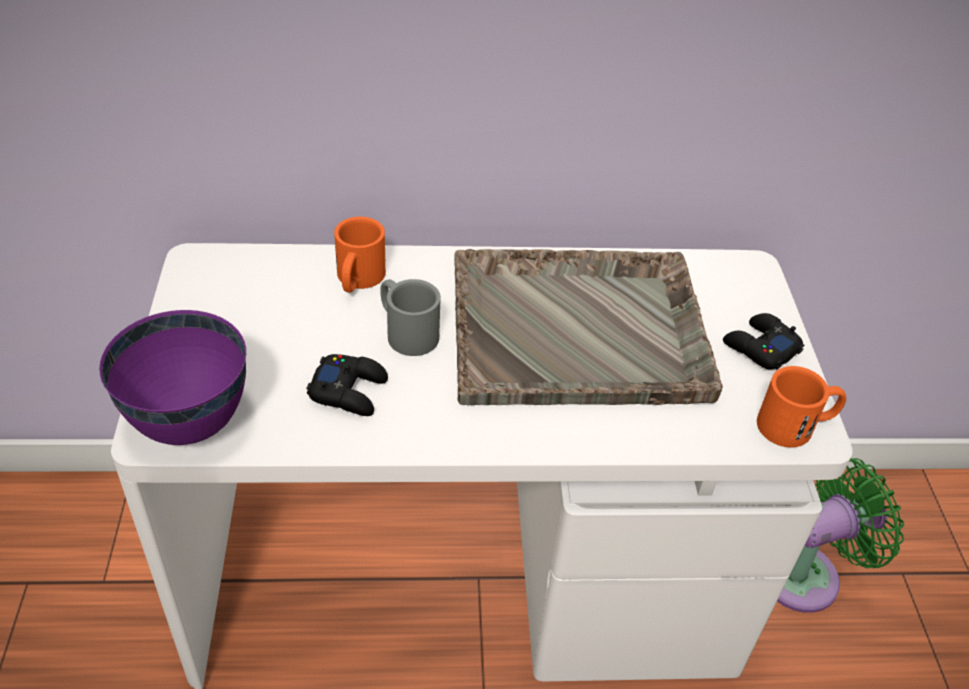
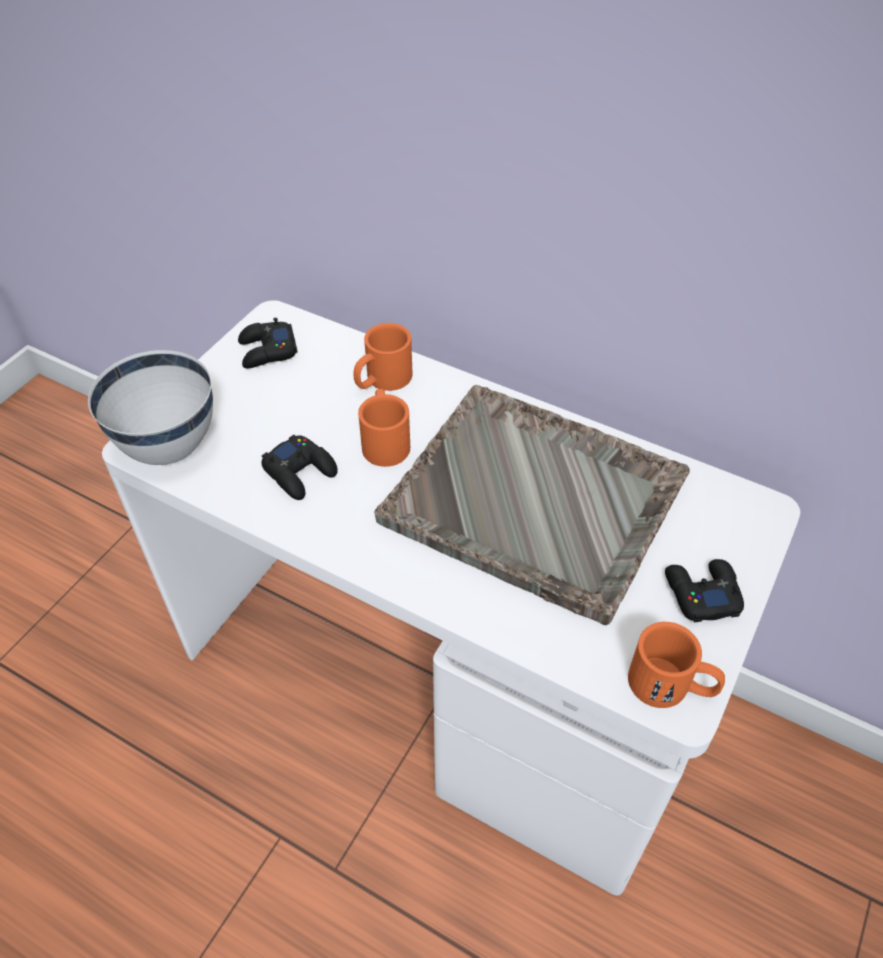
camera: 35 degrees right, 5 degrees up
(190, 422) = (170, 447): purple bowl -> white bowl
(216, 294) = (267, 351): none -> black game controller
(406, 331) = (384, 440): grey mug -> orange mug
(806, 574) = (761, 842): green fan -> none

